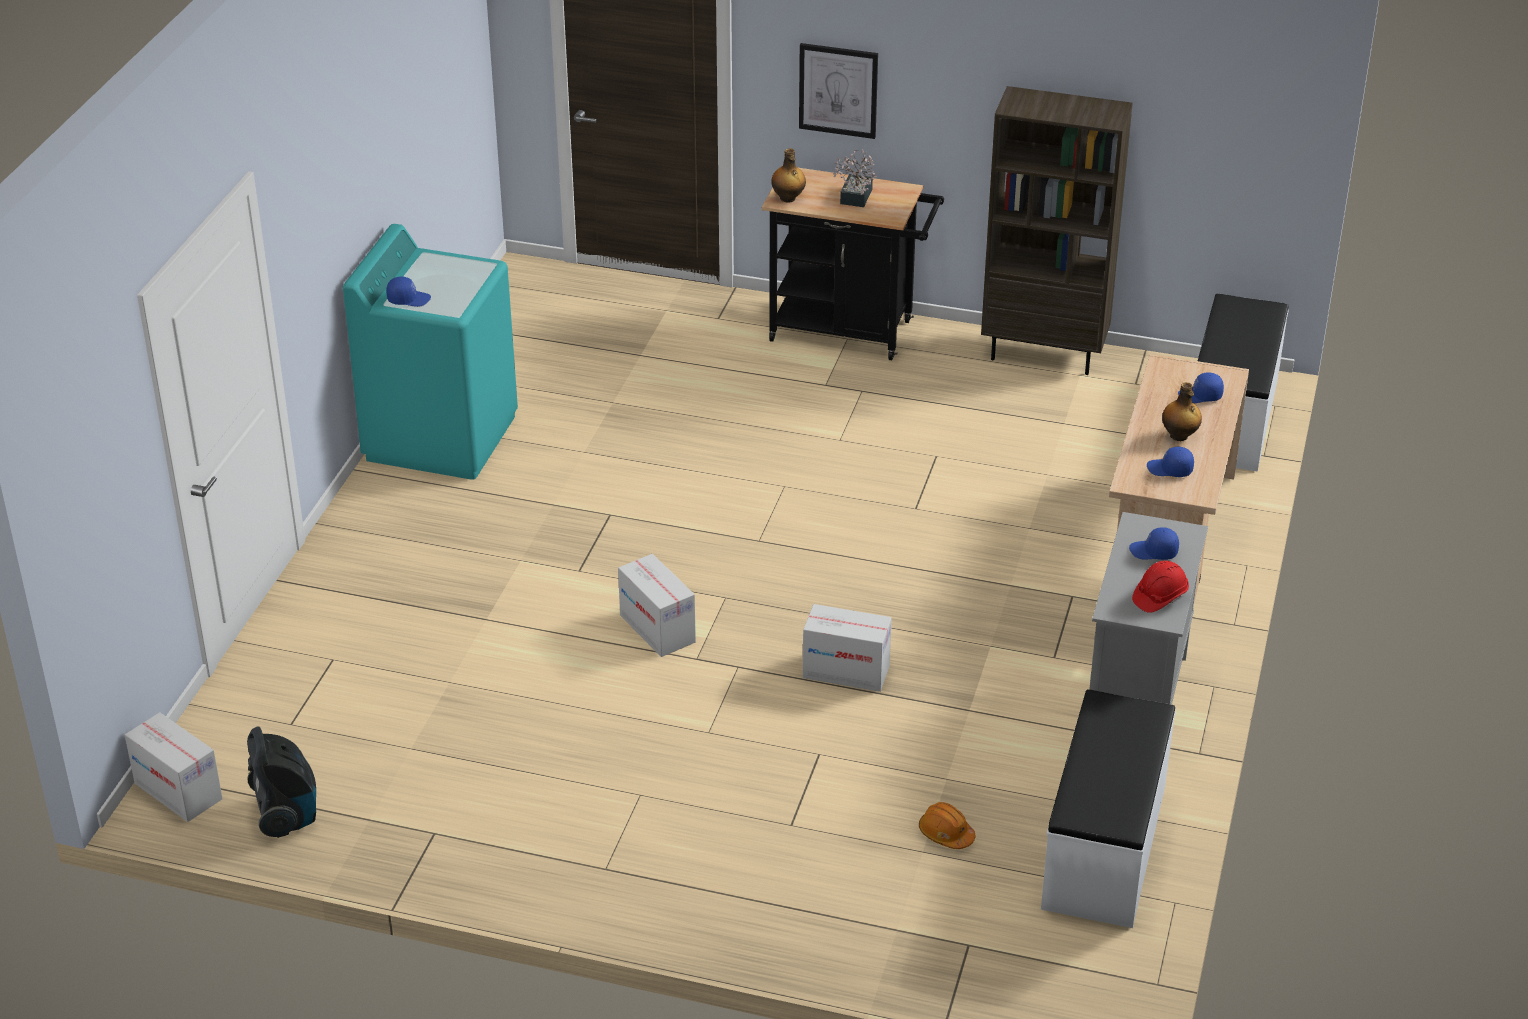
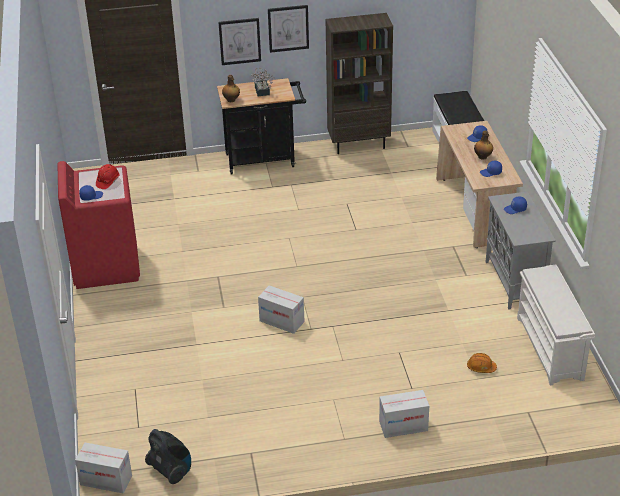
camera: 25 degrees left, 0 degrees up
(441, 437) = (105, 266): turquoise washing machine -> red washing machine
(845, 672) = (382, 312): cardboard box -> cardboard box (403, 426)
(934, 87) = (288, 28): none -> picture
(1106, 847) = (550, 349): white bench -> white shoe rack
(1159, 597) = (533, 227): red hard hat -> red hard hat (108, 182)

